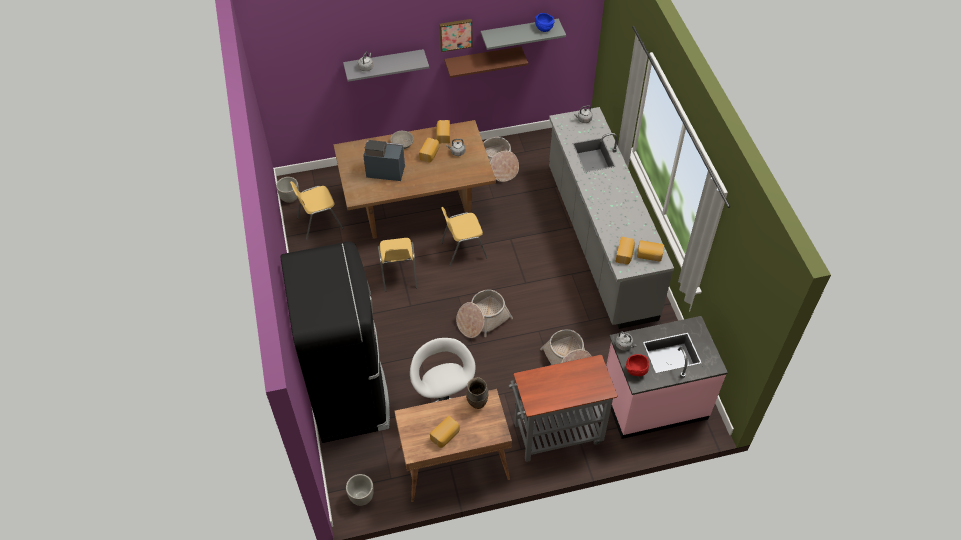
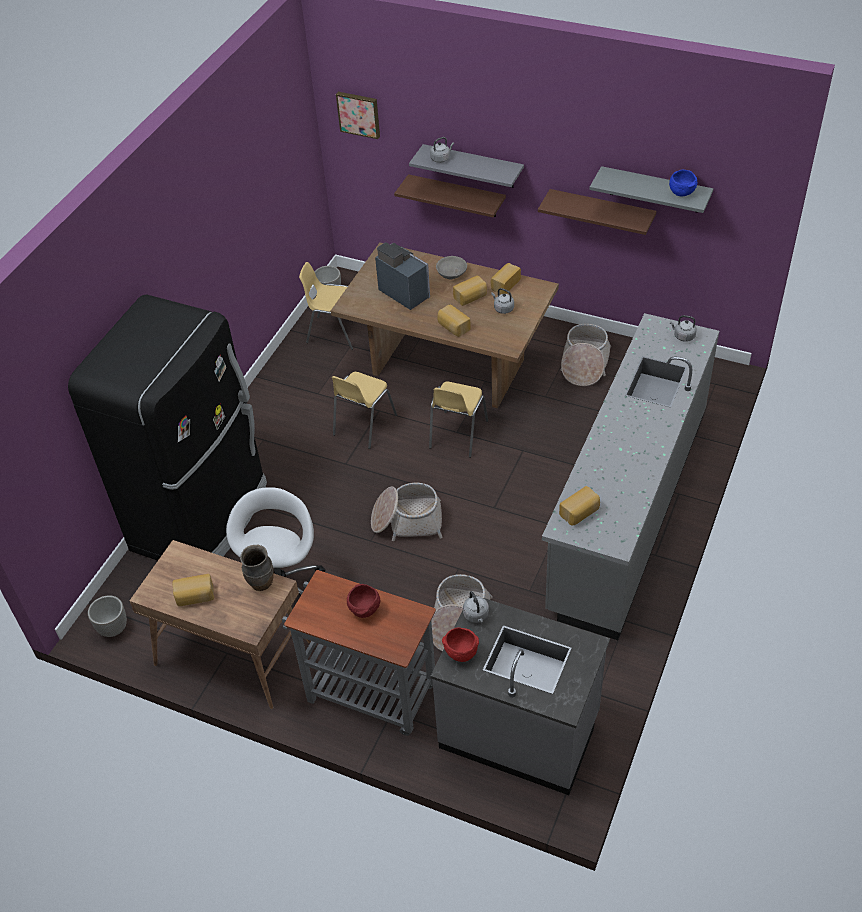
camera: 40 degrees right, 5 degrees down
(373, 89) = (456, 196): none -> brown shelf
(455, 34) = (567, 158): picture -> picture (359, 114)
(463, 249) = (457, 435): yellow chair -> yellow chair turned 90 degrees counterclockwise
(564, 379) = (365, 610): none -> red bowl
(649, 255) = (610, 530): bread -> bread (453, 327)
(654, 401) = (519, 730): pink counter -> grey counter

